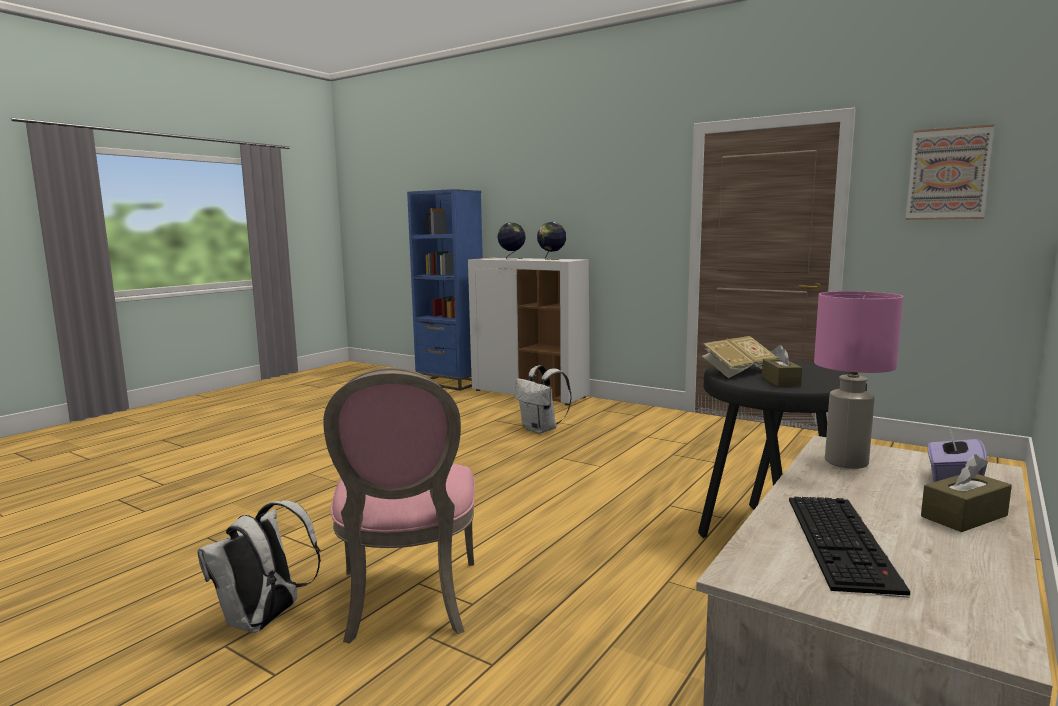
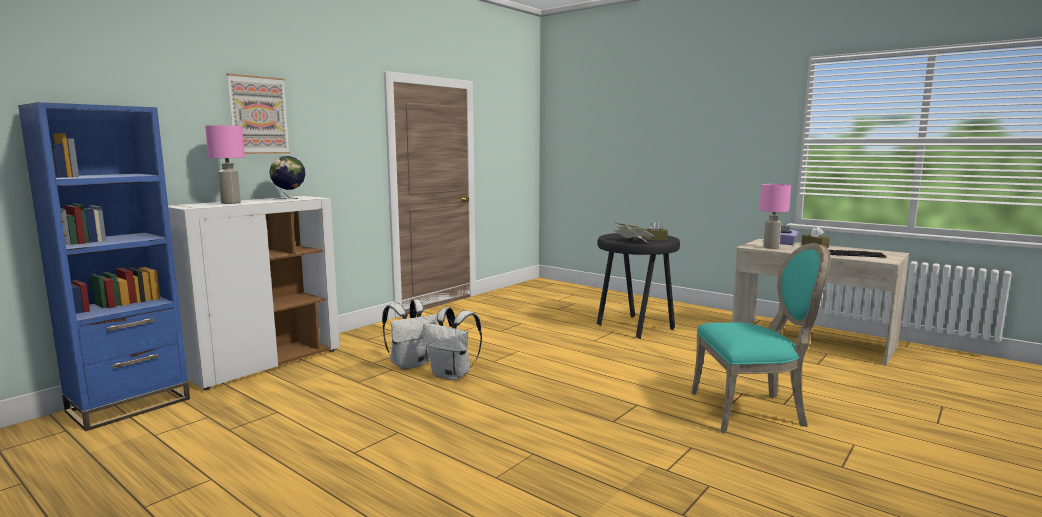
camera: 85 degrees left, 0 degrees up
(264, 621) = (804, 456): white backpack -> white backpack (452, 375)
(407, 603) = (752, 411): pink chair -> turquoise chair
(511, 259) = (231, 203): globe -> pink table lamp
(948, 174) = (508, 128): picture -> picture (258, 115)

